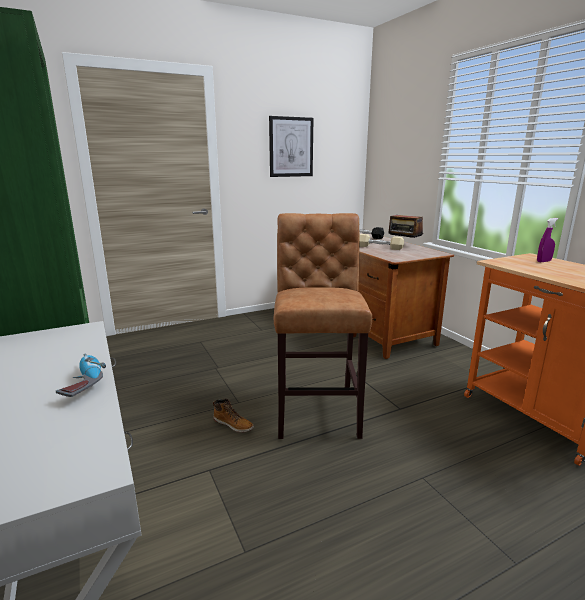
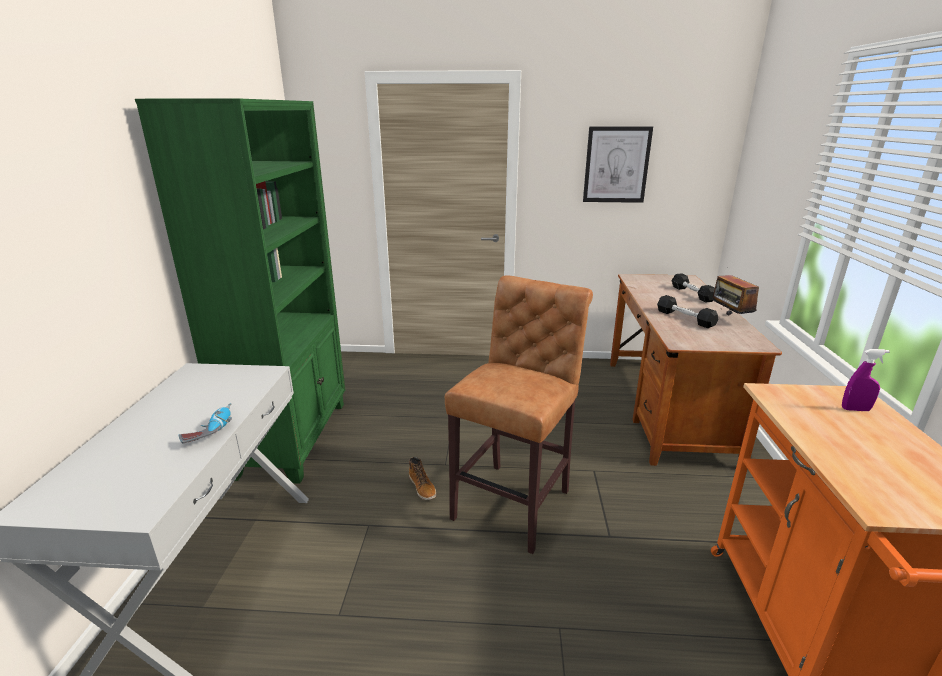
camera: 30 degrees right, 5 degrees up
(379, 247) = (685, 318): beige dumbbell -> black dumbbell

